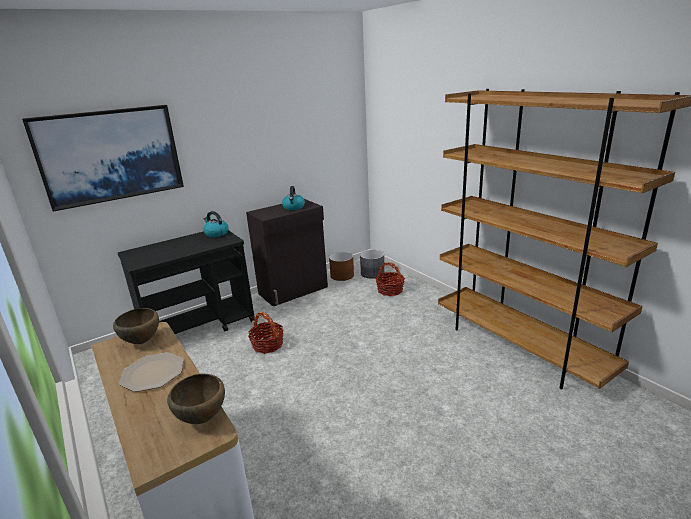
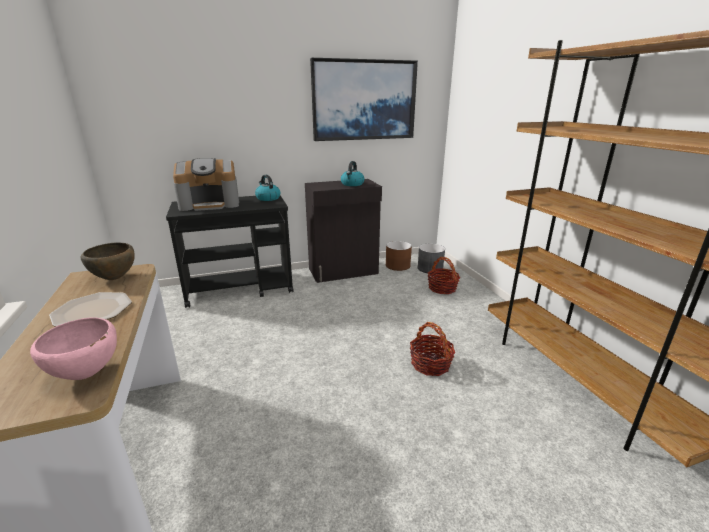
camera: 15 degrees right, 0 degrees up
(110, 155) = (173, 104): picture -> picture (364, 100)
(162, 249) = (210, 204): none -> coffee machine
(203, 418) = (87, 374): brown bowl -> pink bowl
(268, 345) = (293, 318): basket -> basket (430, 364)

